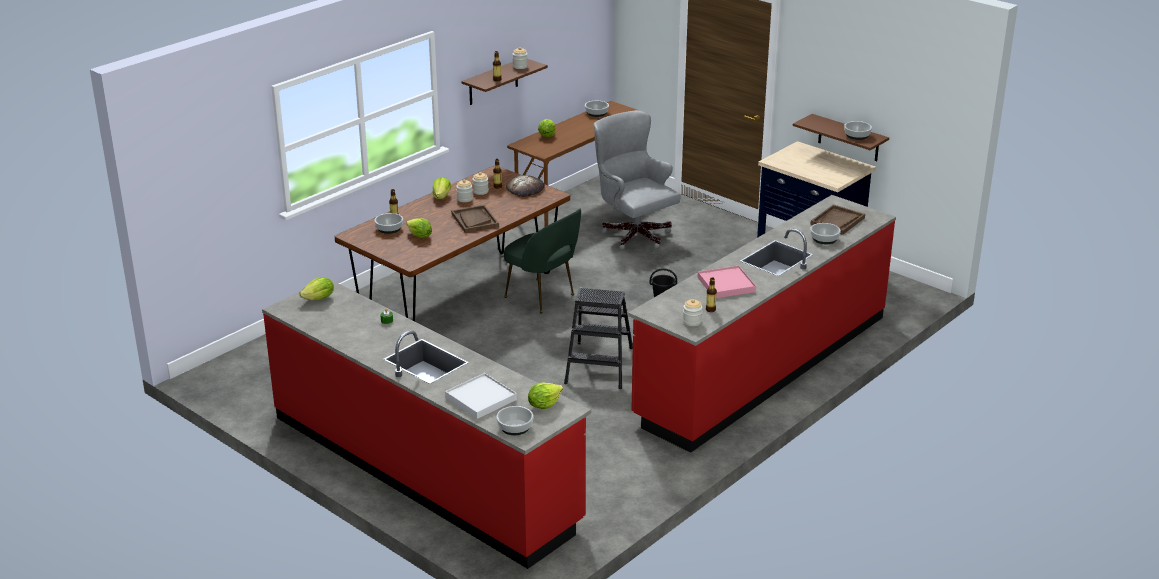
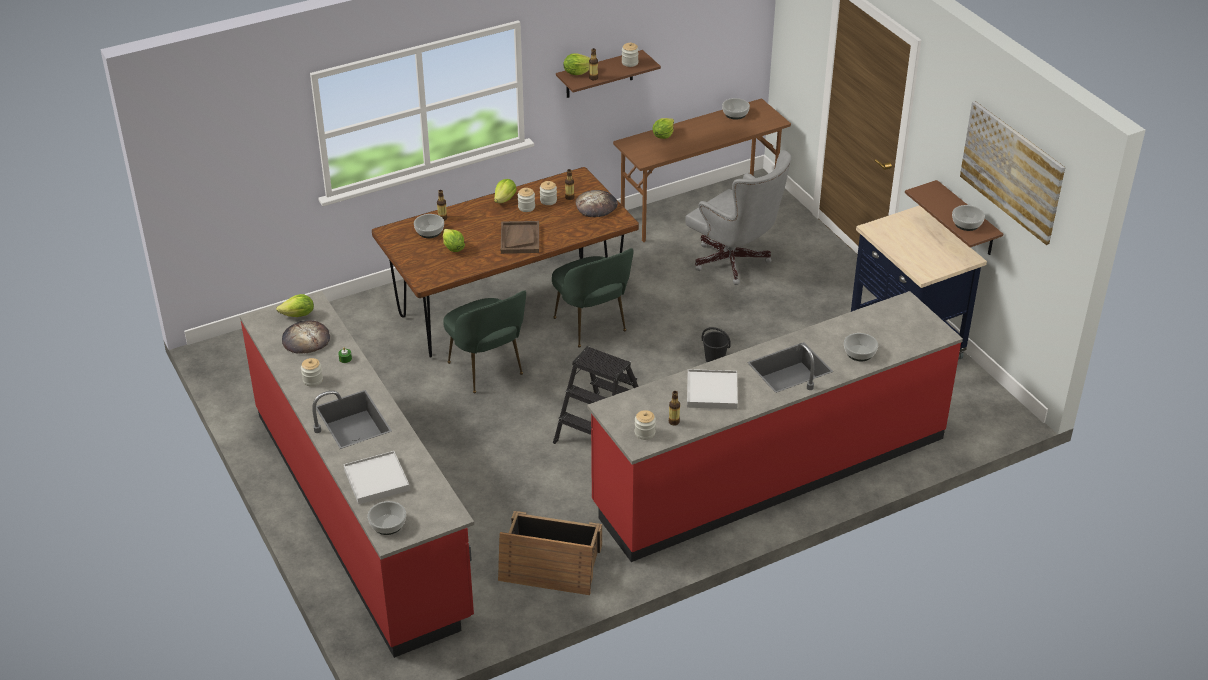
camera: 20 degrees right, 10 degrees up
(339, 314) = (306, 339): none -> bread
(367, 341) = (313, 380): none -> jar
(472, 346) = (488, 372): none -> green chair
(544, 405) = (432, 503): lettuce -> lettuce (577, 72)
(621, 469) = (550, 564): none -> crate
(633, 234) = (735, 263): grey office chair -> grey office chair turned 150 degrees clockwise
(726, 284) = (712, 391): pink tray -> white tray
(837, 221) = (891, 331): brown tray -> none
(892, 79) = (1011, 171): none -> picture

